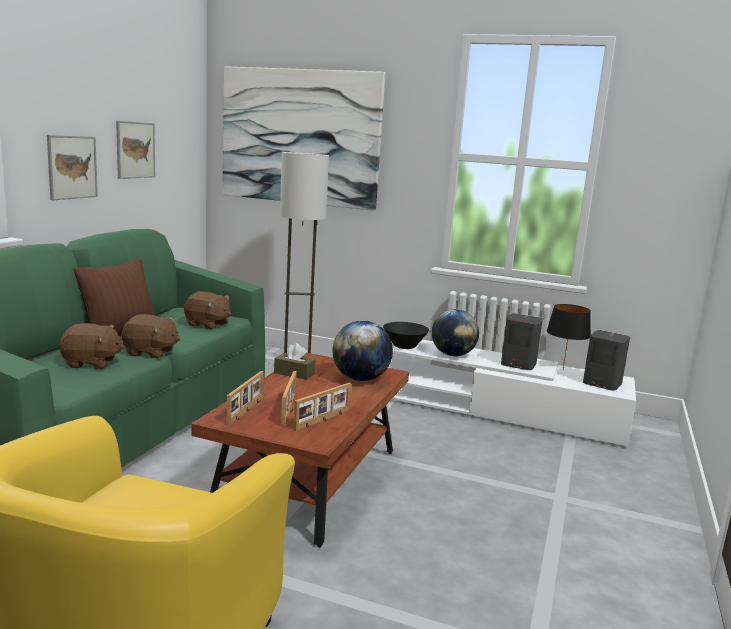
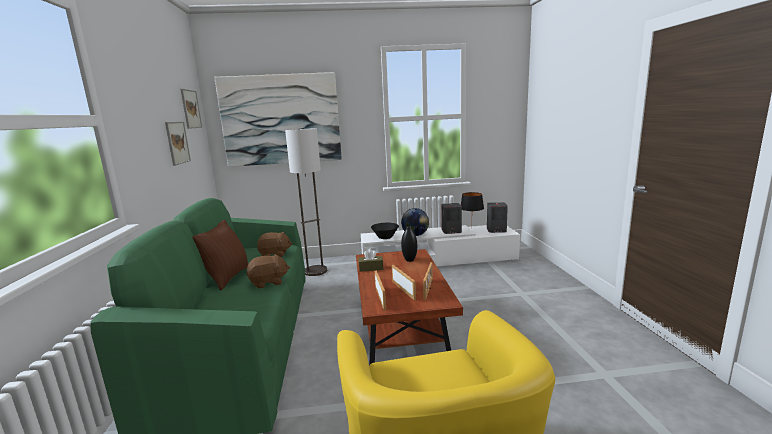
camera: 25 degrees left, 0 degrees up
(72, 167) = (149, 161): picture -> picture (191, 109)
(91, 363) = (238, 302): brown plush toy -> none
(360, 379) = (409, 260): globe -> black vase

